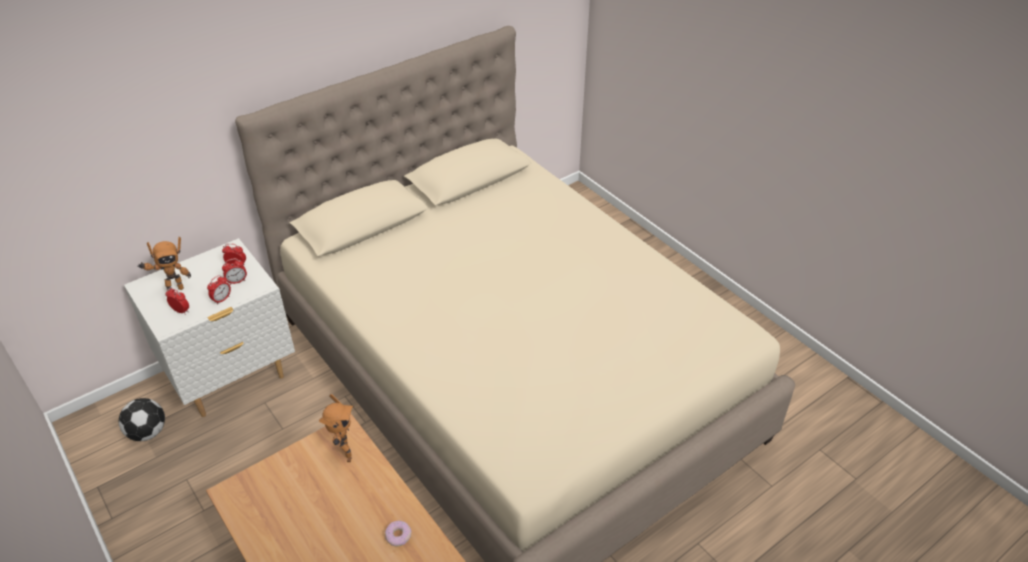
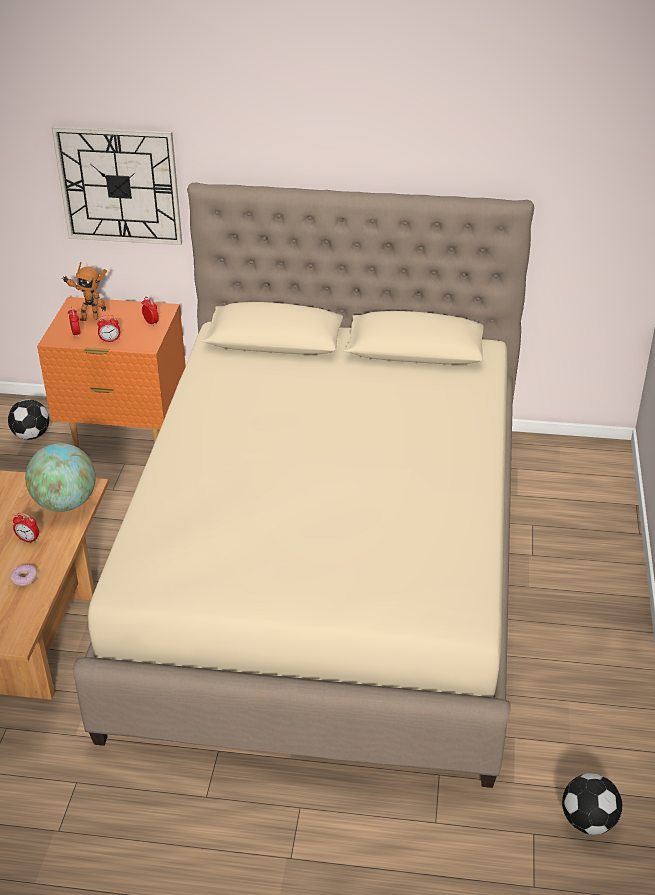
camera: 45 degrees right, 5 degrees down
(154, 150) = (119, 185): none -> wall clock
(232, 378) = (125, 432): white nightstand -> orange nightstand
(237, 281) = (136, 333): alarm clock -> alarm clock (28, 540)
(344, 455) = (65, 503): toy robot -> globe
(832, 420) = (588, 822): none -> football

